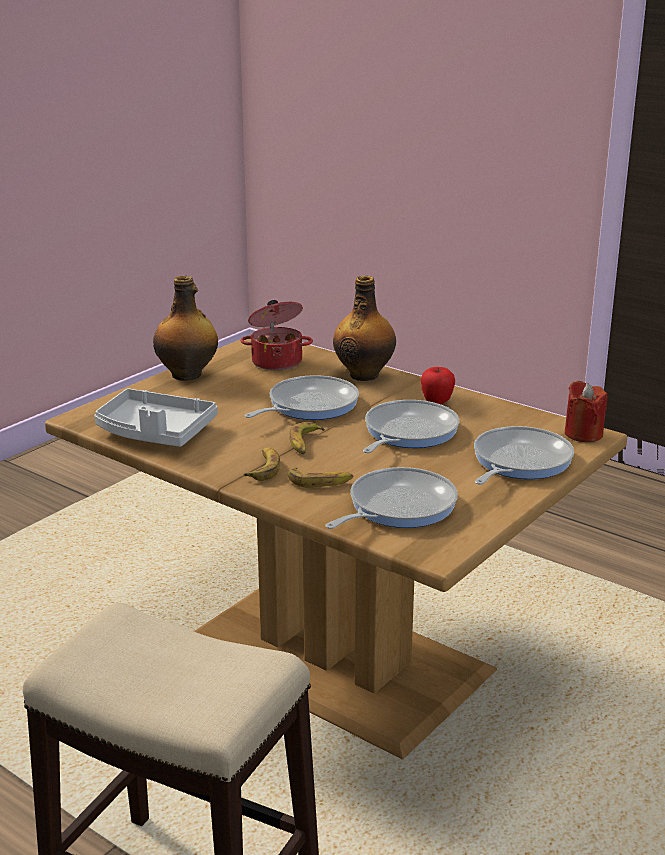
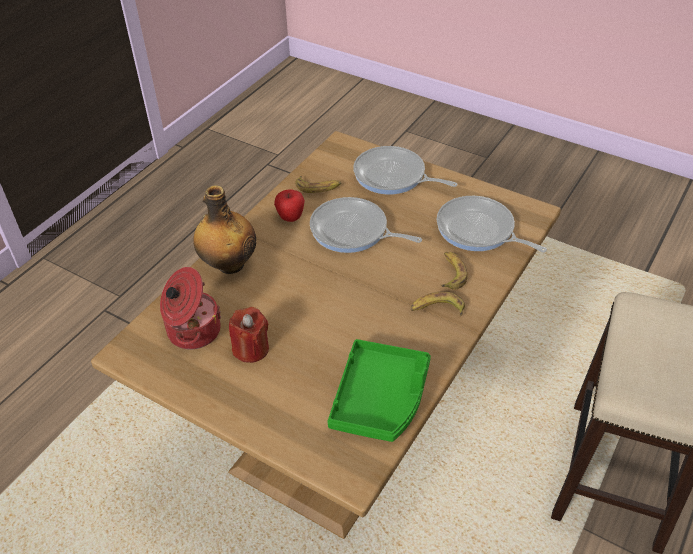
camera: 95 degrees left, 20 degrees up
(154, 432) = (380, 399): grey tray -> green tray
(188, 375) = (229, 401): bottle -> none
(305, 443) = (384, 289): banana -> banana (318, 187)
(309, 405) = (304, 295): frying pan -> none
(583, 434) = (341, 147): red candle -> red candle (251, 349)

